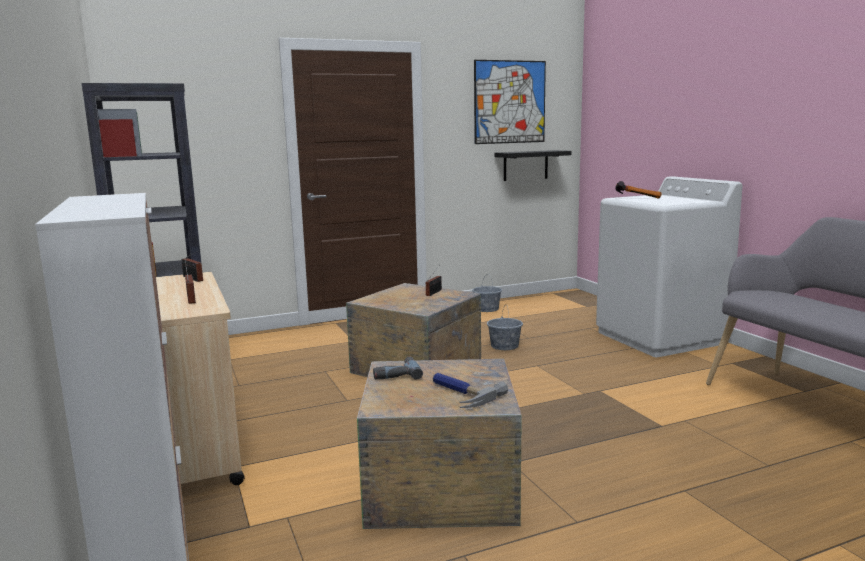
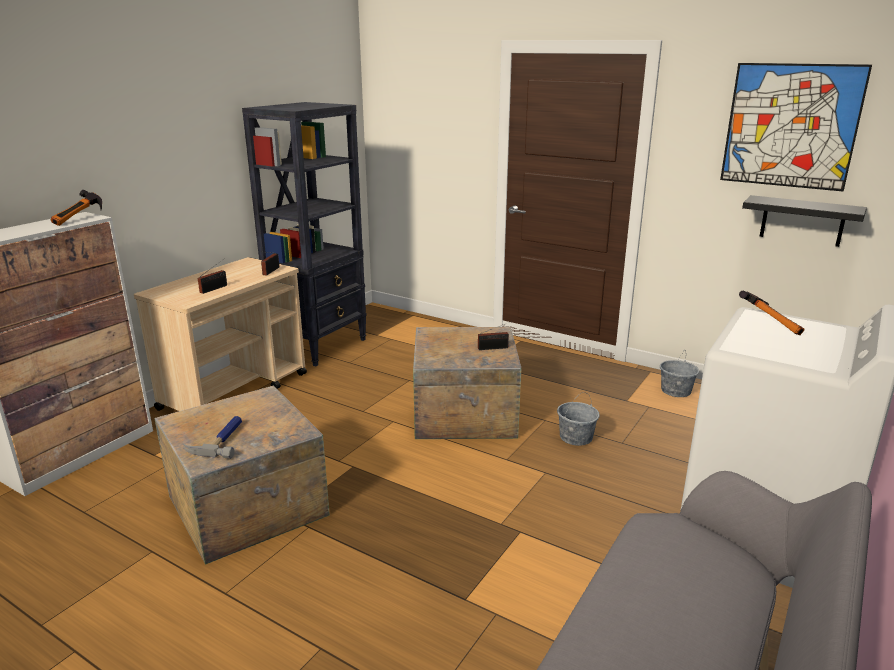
camera: 55 degrees right, 10 degrees up
(119, 196) = (81, 219): none -> hammer
(396, 374) = (250, 403): power drill -> none

